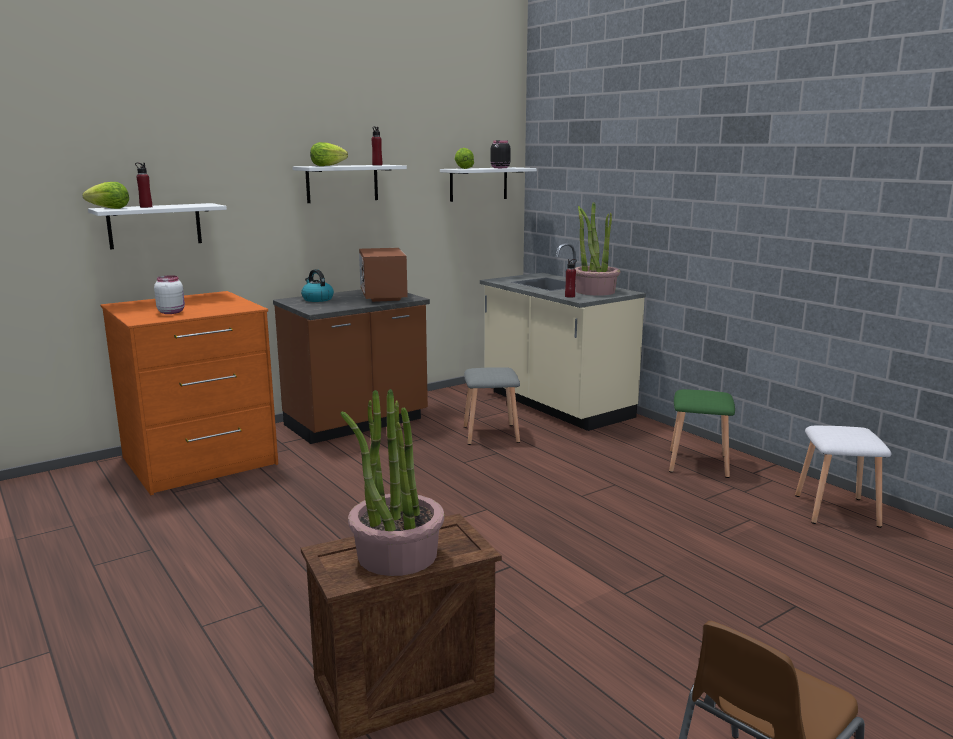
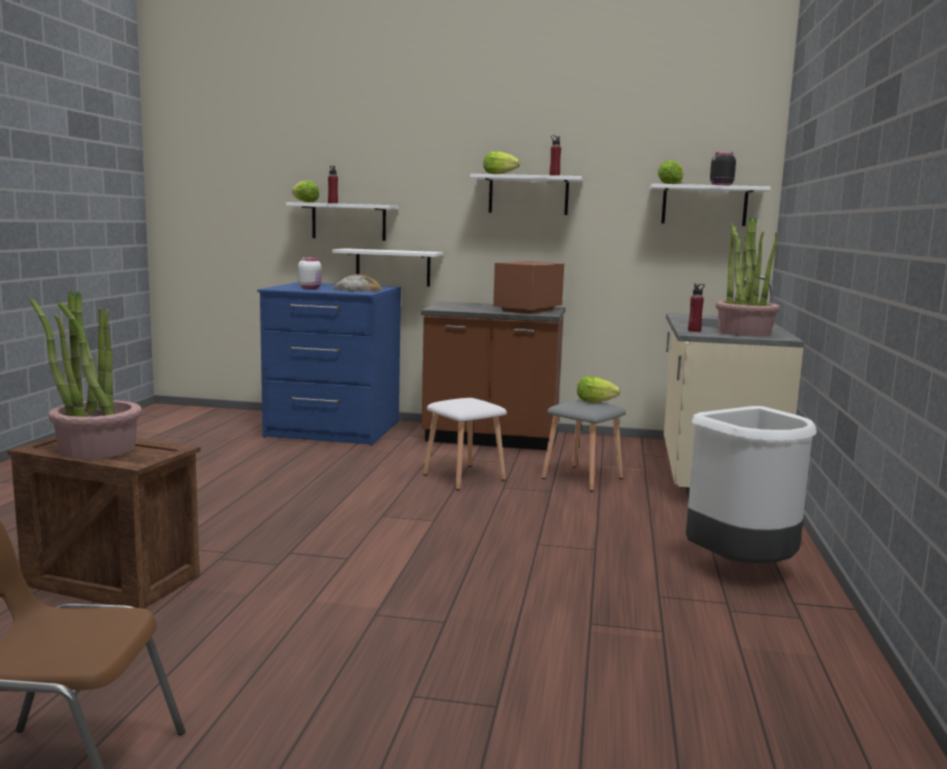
camera: 45 degrees right, 5 degrees down
(200, 461) = (333, 429): orange dresser -> blue dresser
(213, 271) = (393, 267): none -> white shelf
(219, 304) = (357, 289): none -> bread
(317, 299) = (470, 305): kettle -> none
(492, 368) = (595, 402): none -> lettuce
(697, 463) = (742, 569): green stool -> white trash can
(835, 510) = (808, 674): white stool -> white stool (464, 477)

